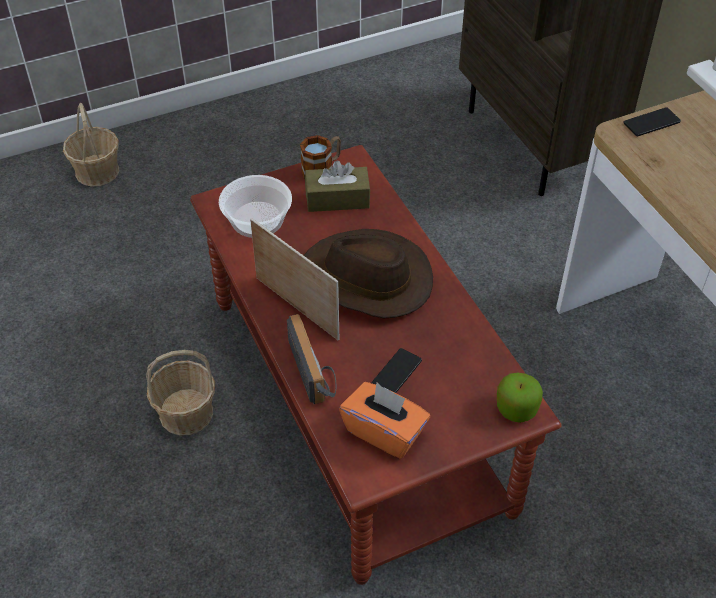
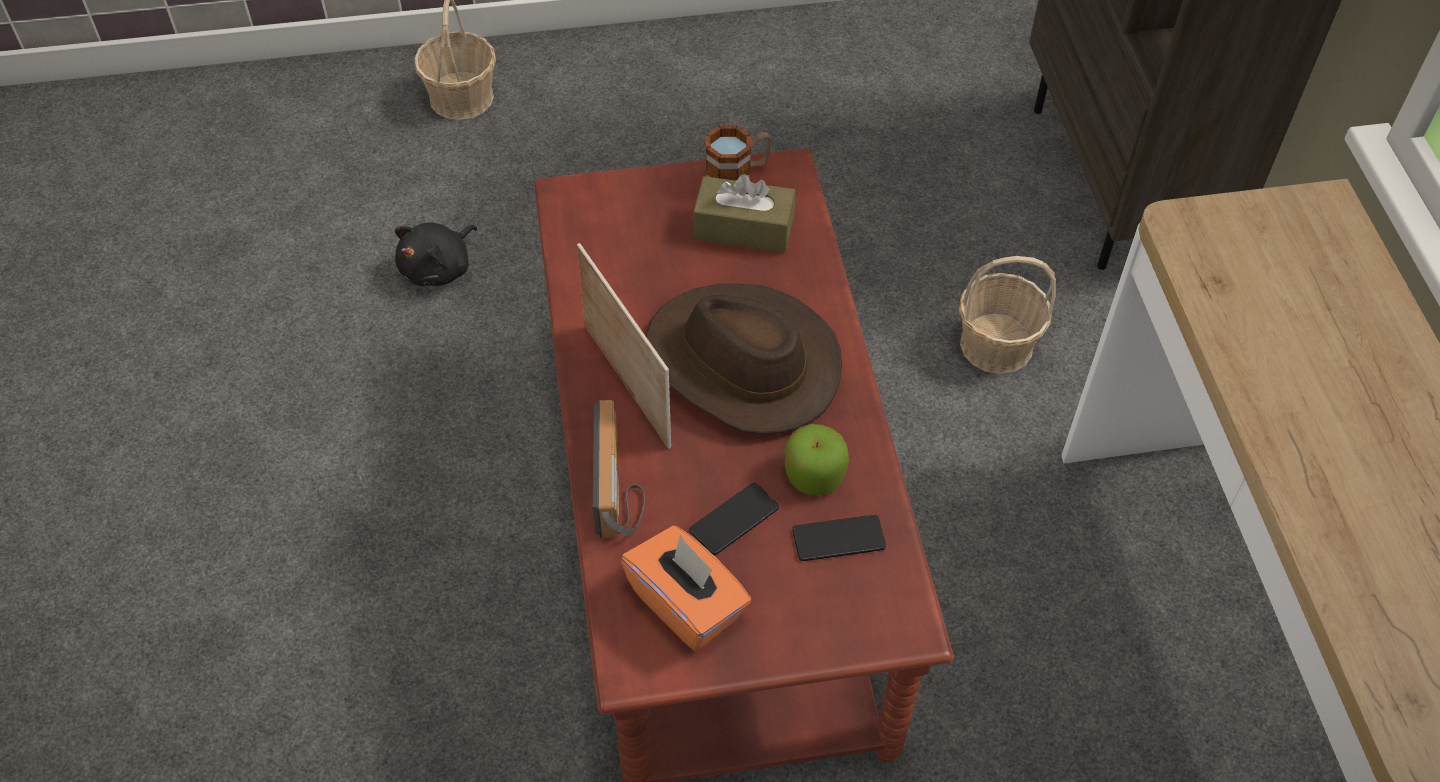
camera: 15 degrees right, 5 degrees up
(117, 281) = (439, 268): none -> black plush toy
(185, 412) = (473, 486): basket -> basket (995, 344)
(257, 219) = (618, 234): bowl -> none
(516, 408) = (892, 617): apple -> apple (814, 475)
(651, 123) = (1238, 217): phone -> phone (838, 539)

